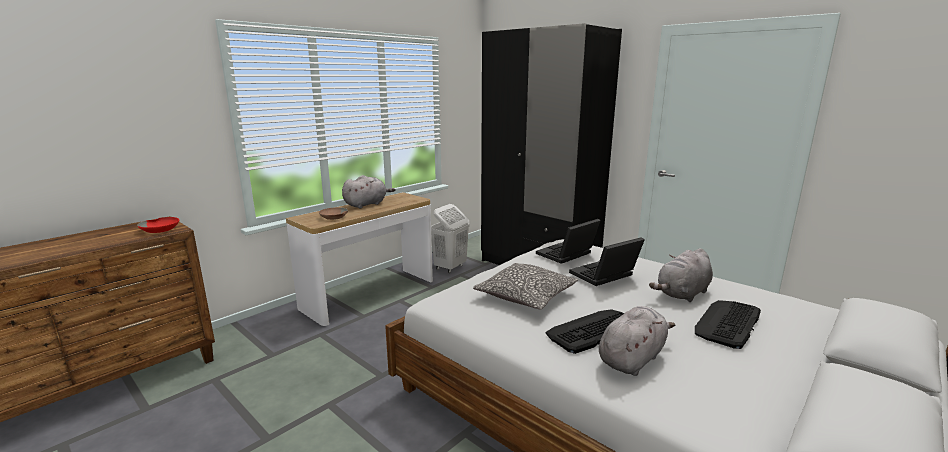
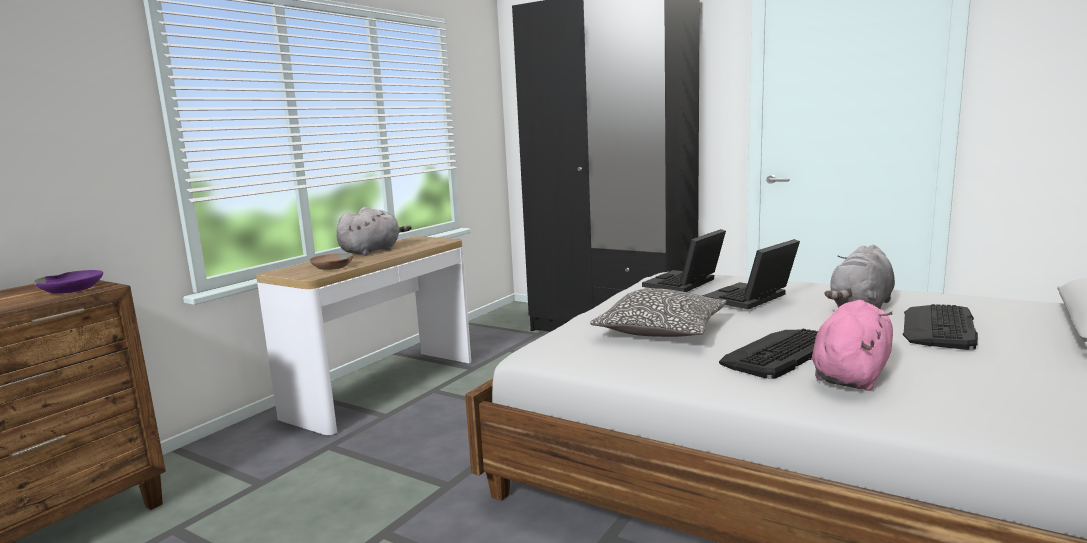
camera: 10 degrees left, 5 degrees down
(161, 229) = (73, 289): red bowl -> purple bowl
(450, 267) = (489, 343): white laundry basket -> none
(632, 358) = (851, 375): grey plush toy -> pink plush toy

